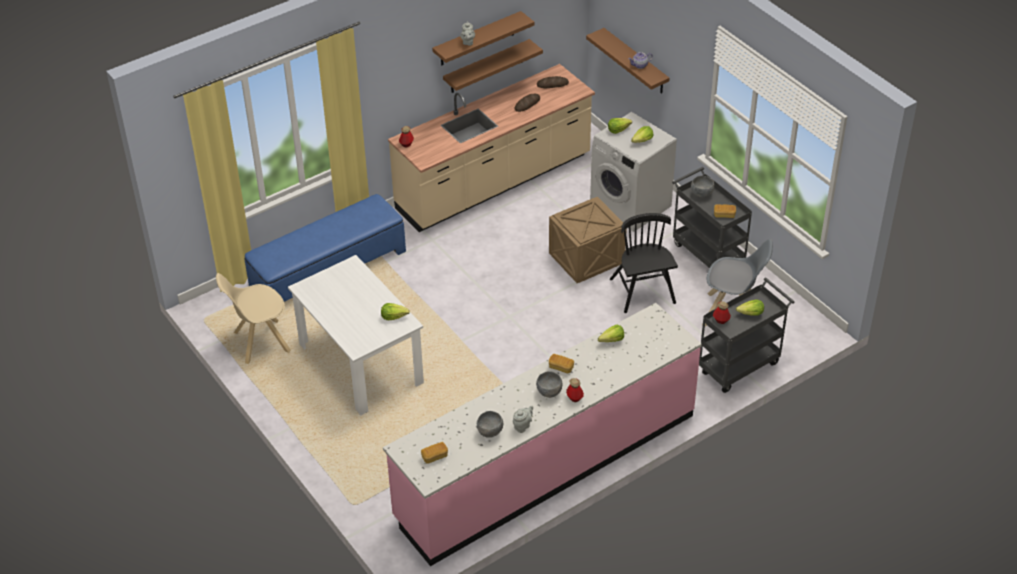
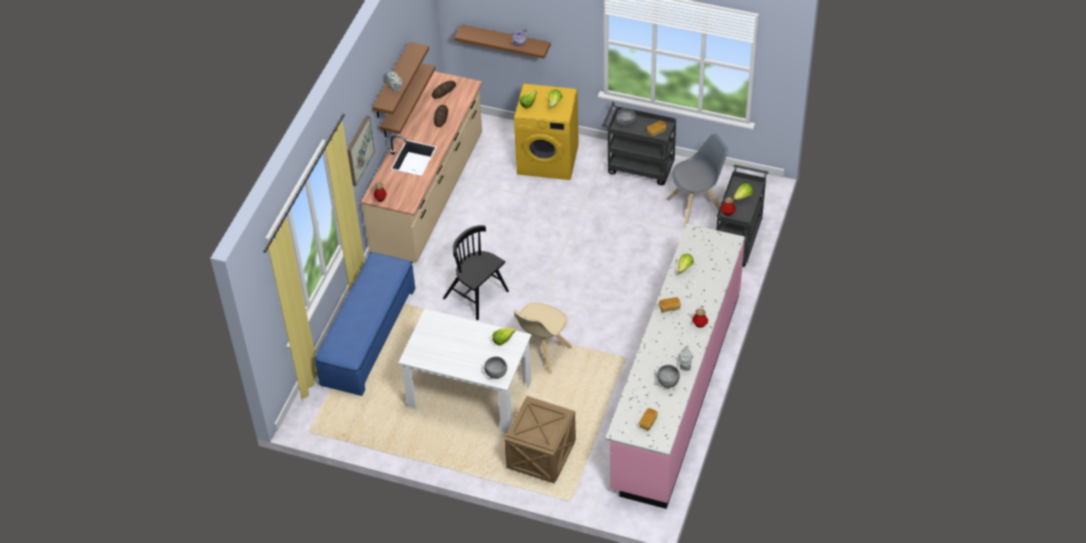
camera: 35 degrees left, 5 degrees up
(259, 342) = (374, 423): beige chair -> beige chair (541, 352)
(397, 82) = (359, 150): none -> picture
(549, 392) = (679, 330): grey bowl -> grey bowl (496, 373)
(585, 259) = (556, 220): crate -> crate (541, 455)
(629, 205) = (547, 160): white washing machine -> yellow washing machine
(644, 293) = (622, 224): black chair -> black chair (478, 296)

